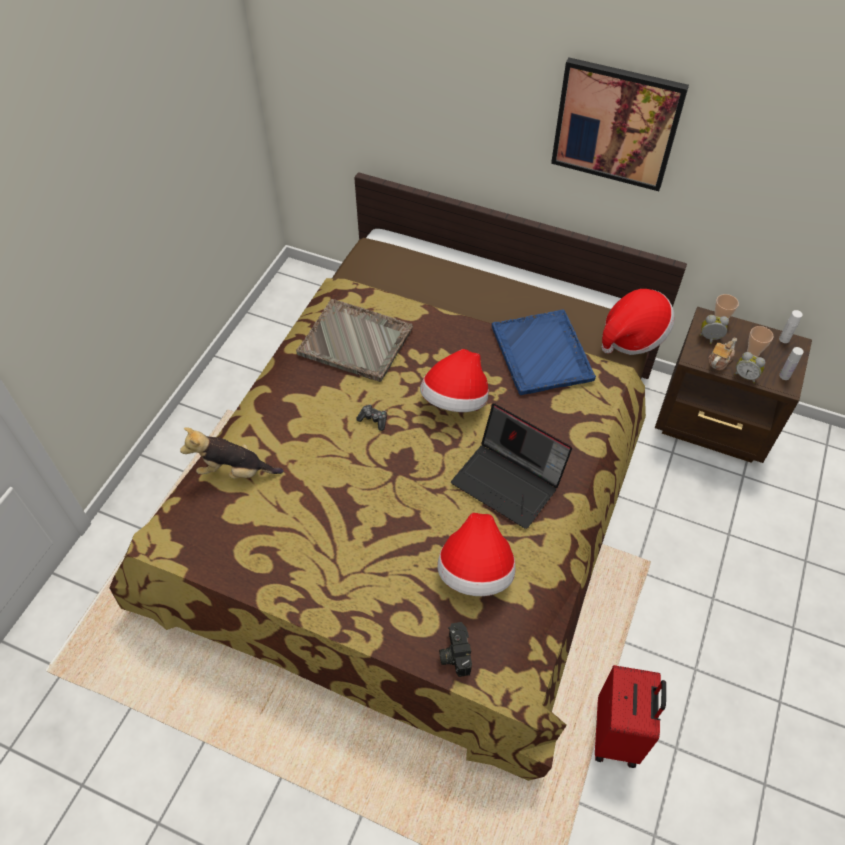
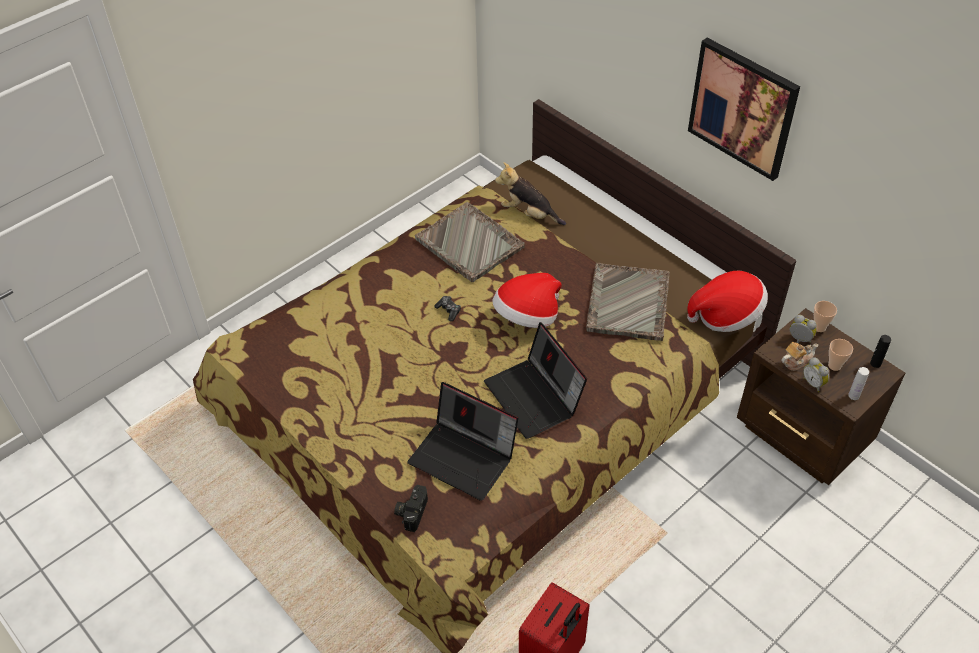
camera: 25 degrees right, 5 degrees down
(234, 471) = (316, 314): plush toy -> plush toy (529, 214)
(476, 571) = (465, 457): hat -> laptop
(542, 354) = (627, 303): blue tray -> grey tray
(784, 339) = (875, 363): white bottle -> black bottle

